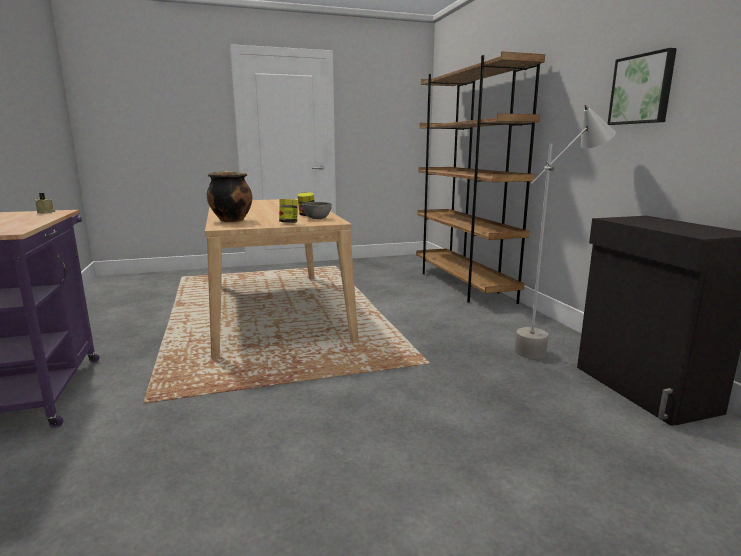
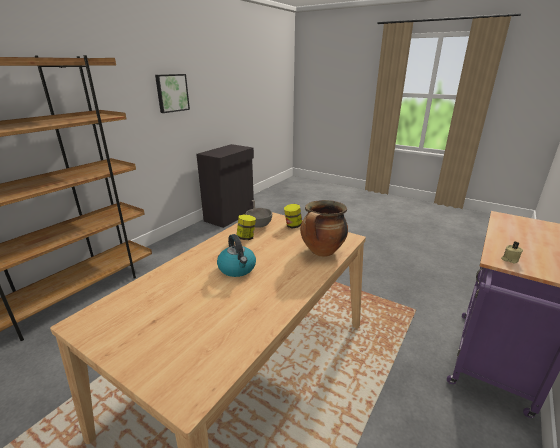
camera: 130 degrees left, 10 degrees up
(274, 210) = (237, 269): none -> kettle
(550, 348) = (205, 236): grey floor lamp -> none

